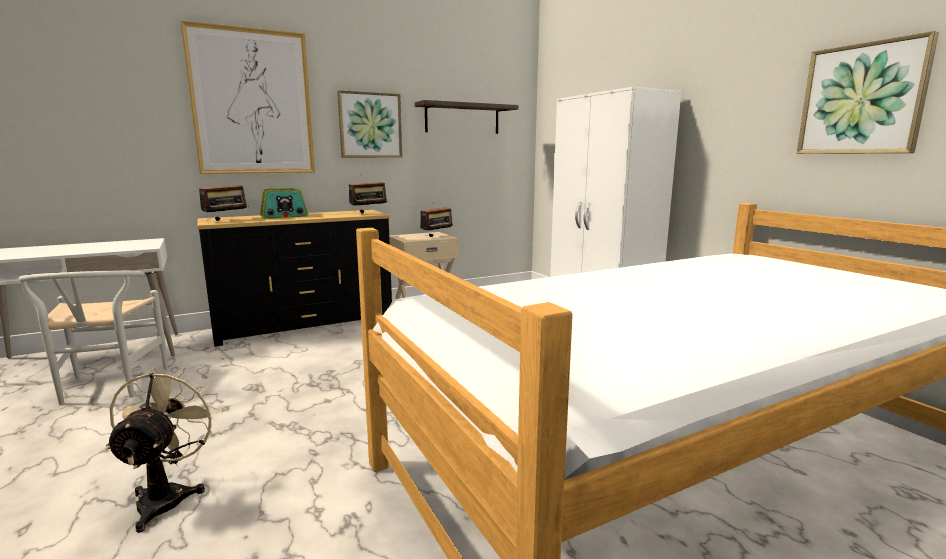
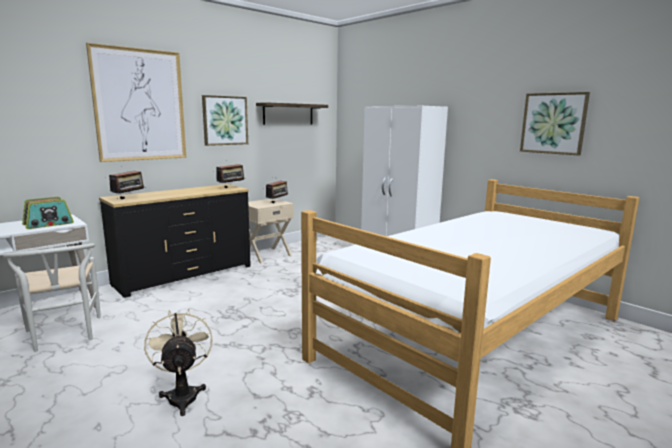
camera: 15 degrees left, 0 degrees up
(284, 216) = (169, 193): radio -> radio (48, 224)

